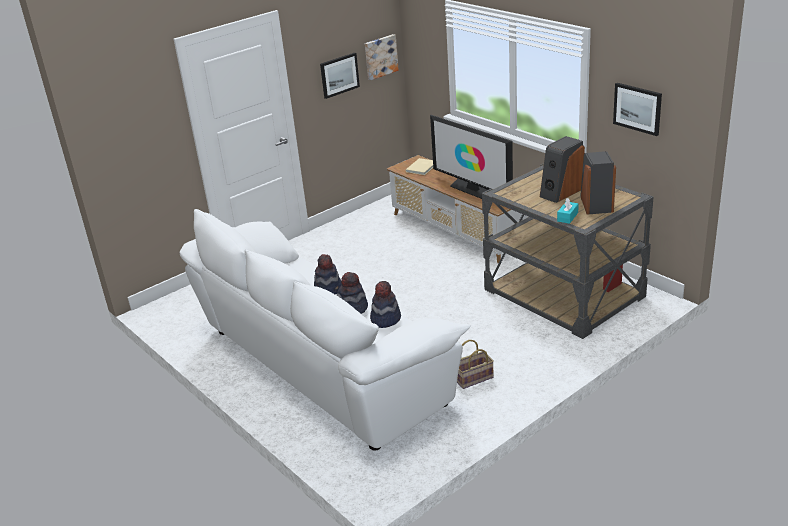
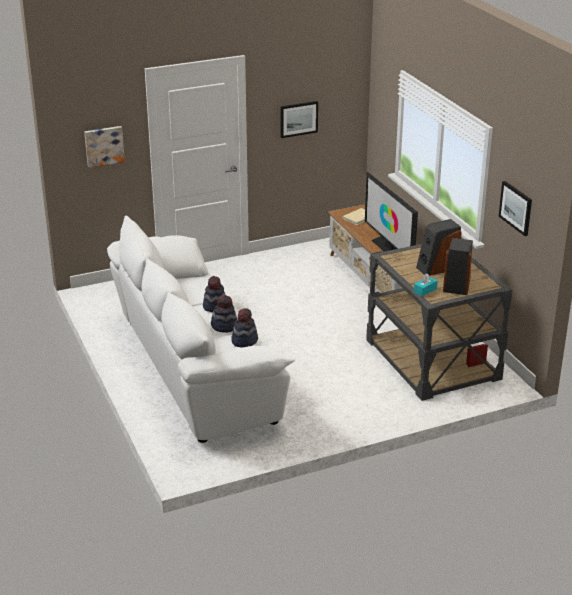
camera: 15 degrees right, 0 degrees up
(380, 56) = (344, 107): picture -> picture (104, 145)
(473, 379) = (309, 409): basket -> none

